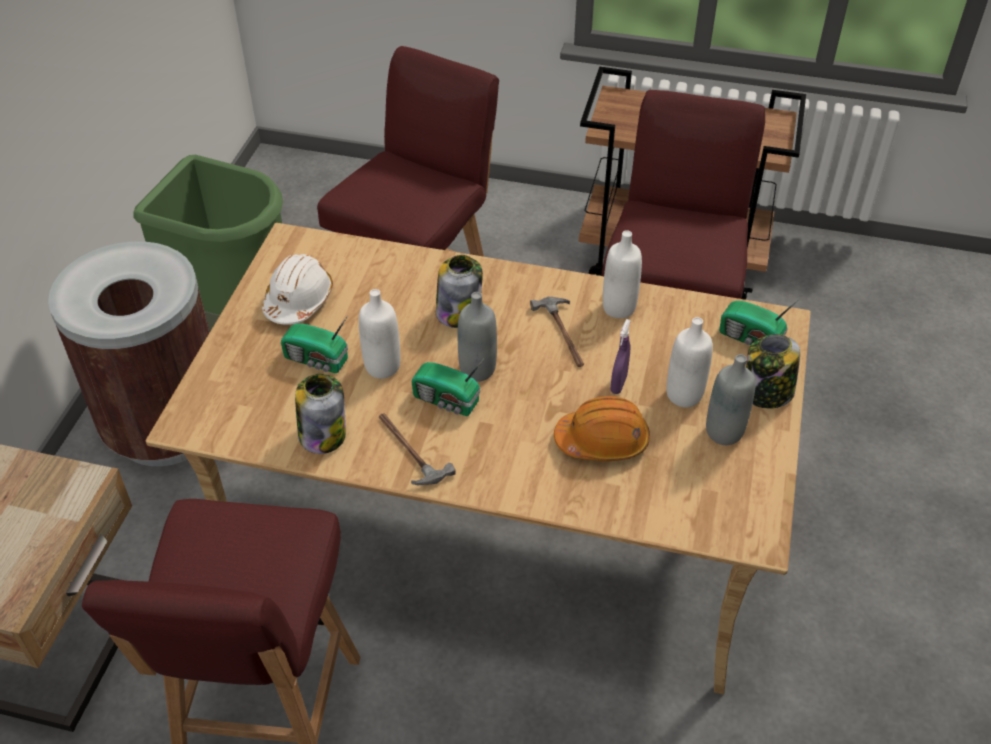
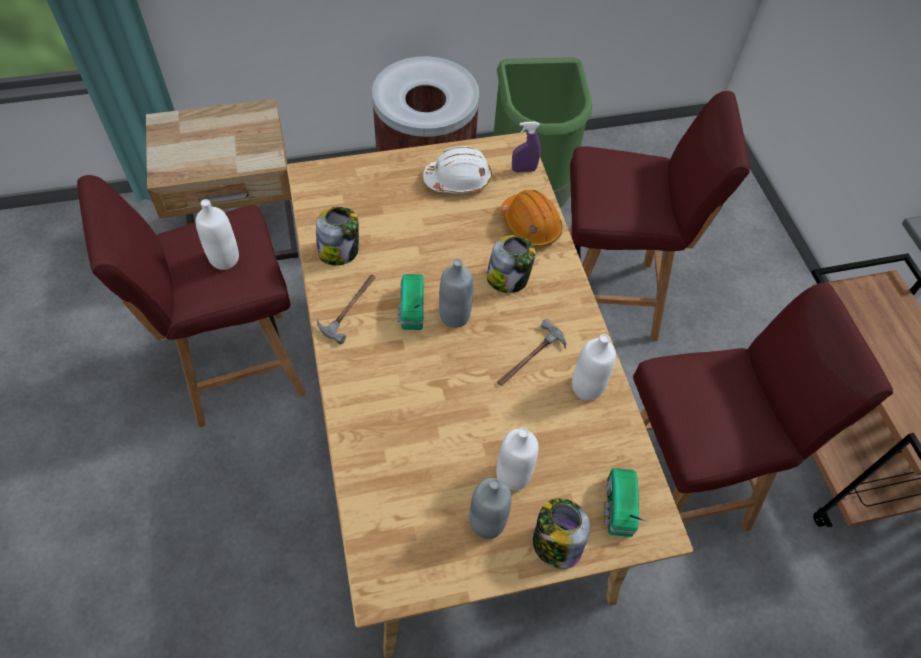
camera: 60 degrees right, 10 degrees up
(317, 360) = (406, 217): radio -> none
(382, 367) = (422, 256): white bottle -> white bottle (224, 259)
(602, 441) = (427, 431): orange hard hat -> orange hard hat (530, 225)
(618, 384) = (496, 420): purple spray bottle -> purple spray bottle (524, 170)

